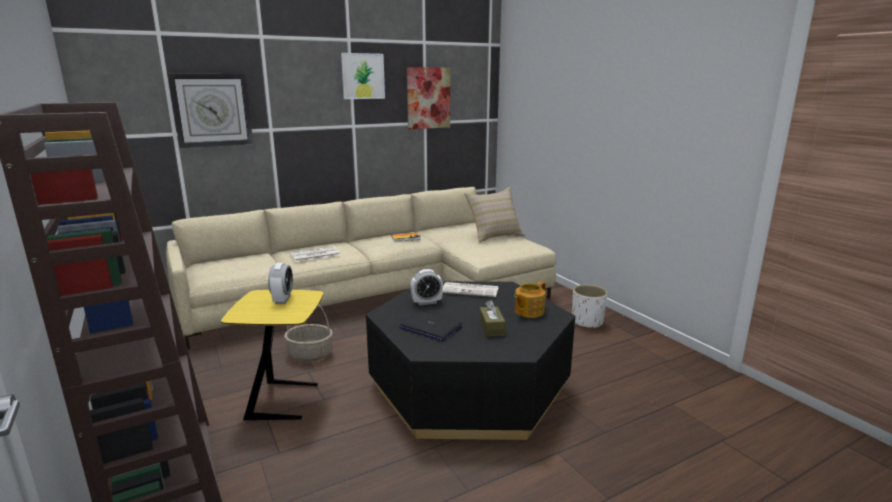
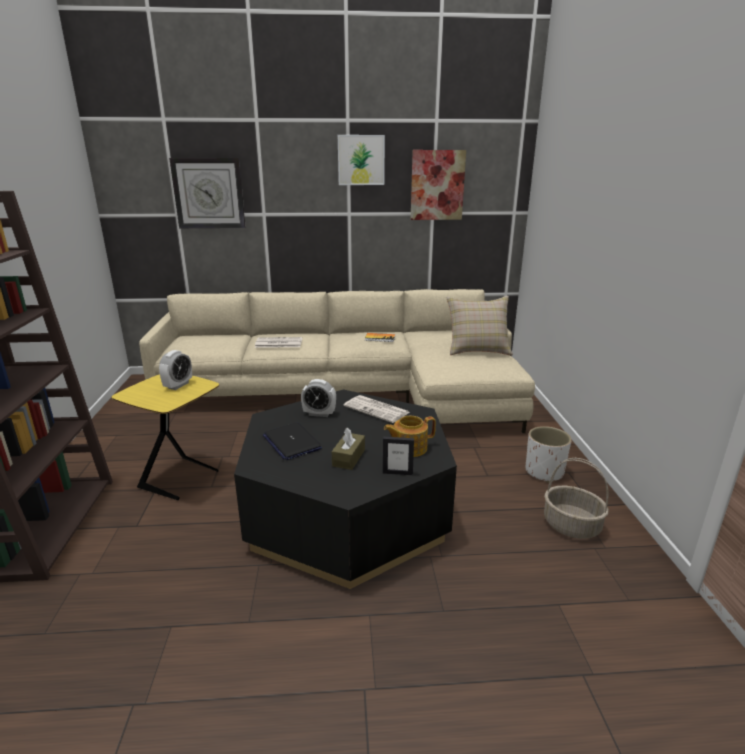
camera: 25 degrees right, 5 degrees up
(311, 354) = (239, 439): basket -> basket (572, 525)
(541, 329) = (397, 473): none -> picture frame

